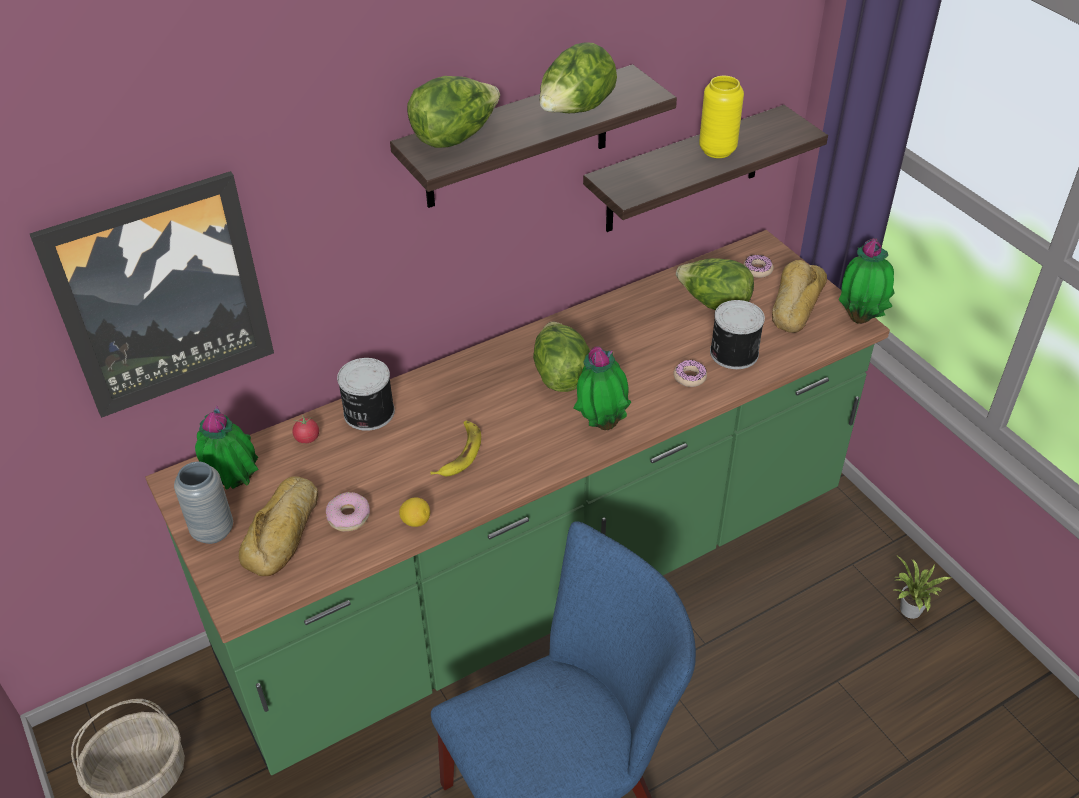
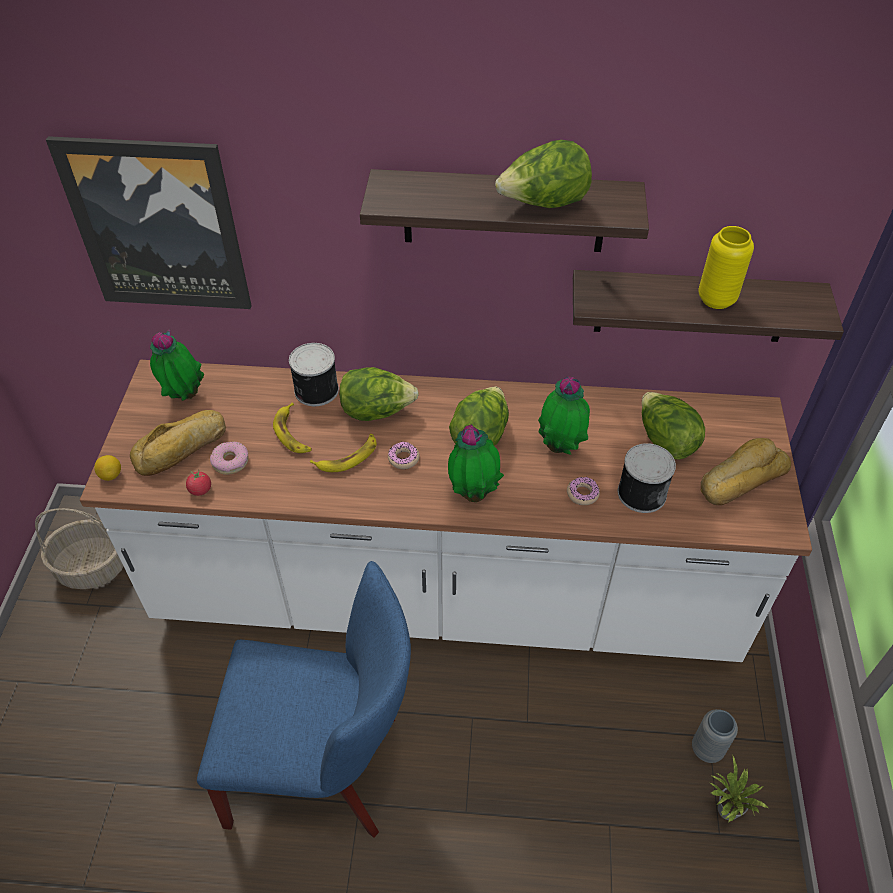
camera: 35 degrees right, 5 degrees up
(213, 531) = (141, 422): grey vase -> grey vase (707, 749)
(307, 438) = (259, 387): tomato -> tomato (200, 489)
(385, 460) = (293, 433): none -> banana
(416, 521) = (269, 492): lemon -> lemon (111, 475)
(455, 137) = (421, 186): lettuce -> lettuce (377, 411)
(542, 580) = (446, 592): green counter -> white counter
(757, 270) = (735, 430): donut -> donut (403, 458)
(860, 317) = (792, 523): potted plant -> potted plant (561, 447)

